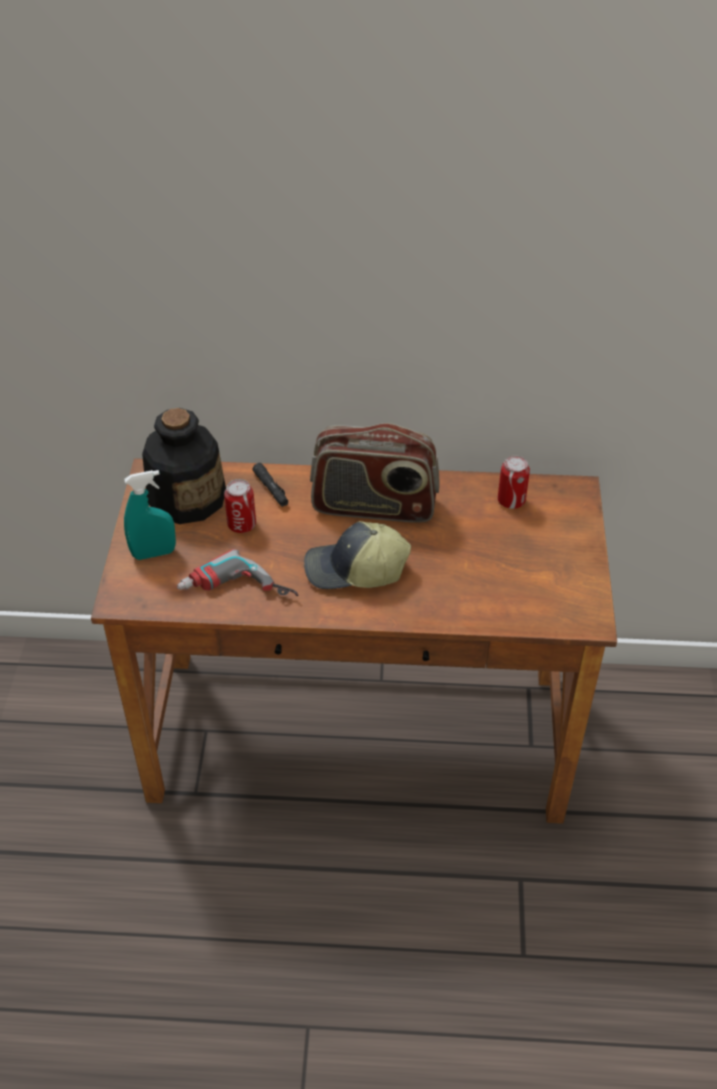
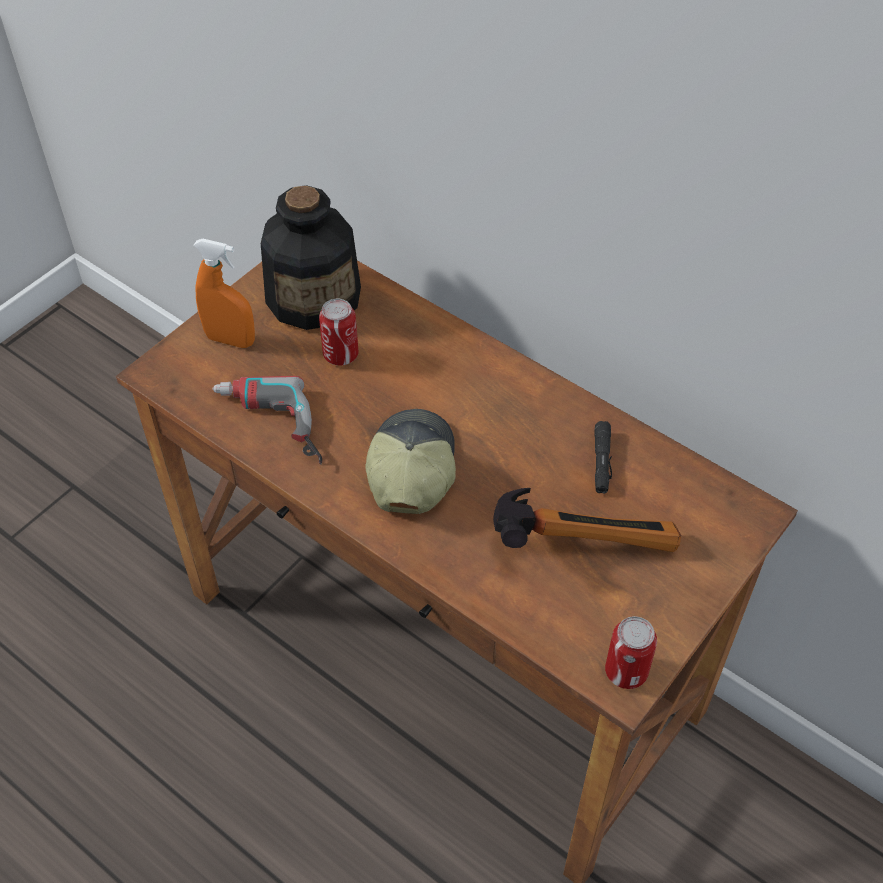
camera: 35 degrees right, 5 degrees up
(154, 553) = (230, 340): turquoise spray bottle -> orange spray bottle
(271, 489) = (405, 331): black flashlight -> black flashlight (602, 462)
(355, 570) = (410, 469): cap -> cap turned 60 degrees clockwise
(374, 506) = (496, 407): radio -> none
(494, 554) = (581, 537): none -> hammer
(511, 501) = (659, 483): can -> can (626, 671)

